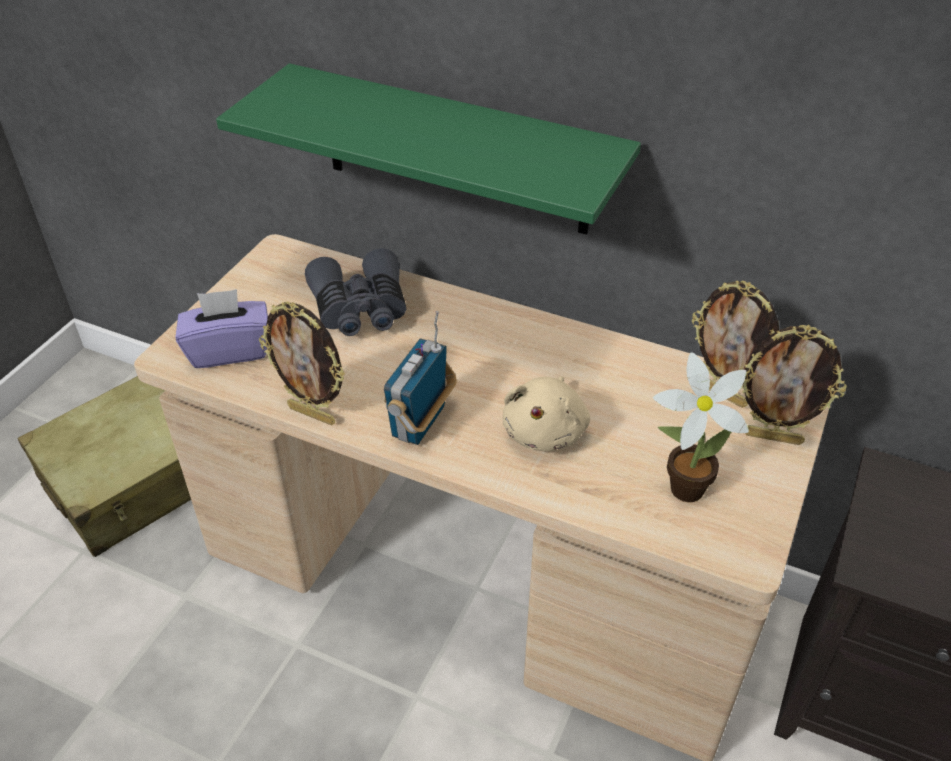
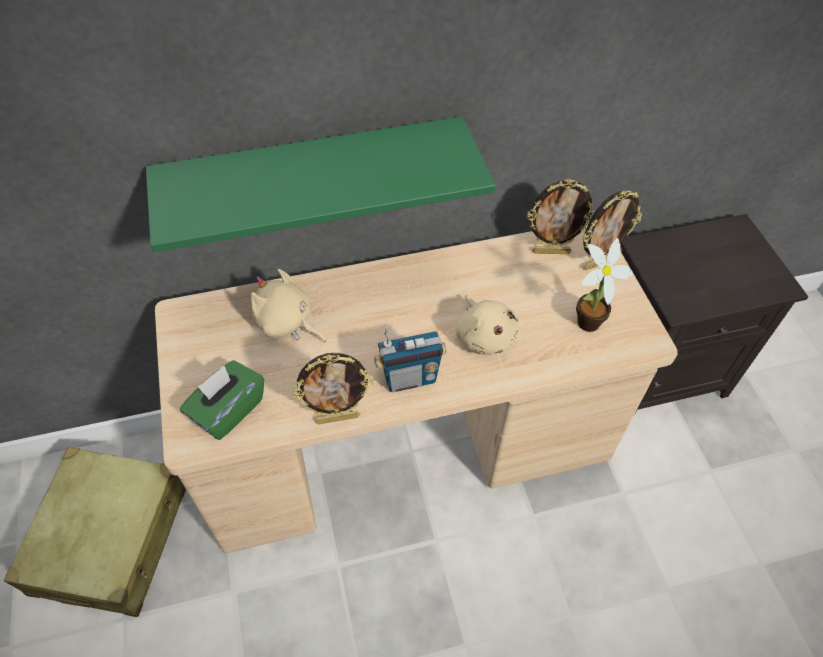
camera: 40 degrees left, 10 degrees up
(229, 350) = (228, 410): purple tissue box -> green tissue box
(360, 309) = (287, 323): grey binoculars -> beige plush toy
(420, 422) = (409, 378): radio -> radio turned 90 degrees counterclockwise

